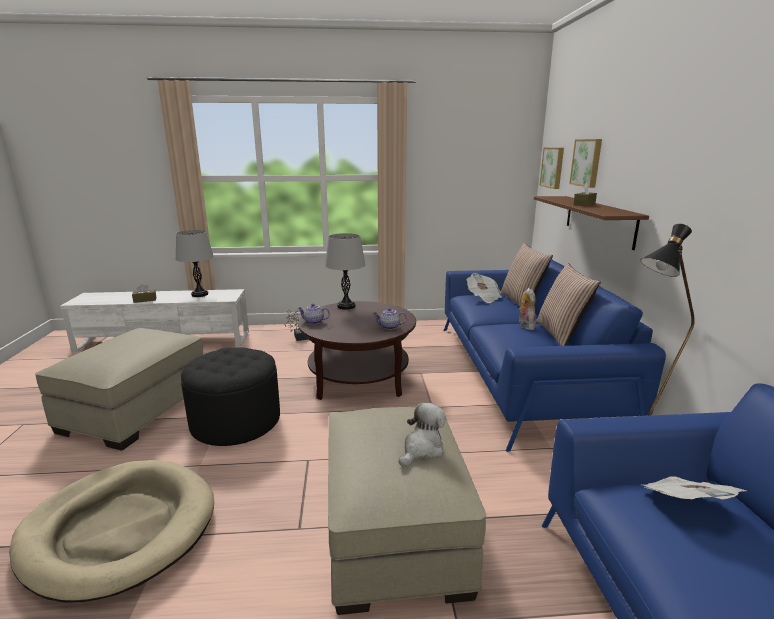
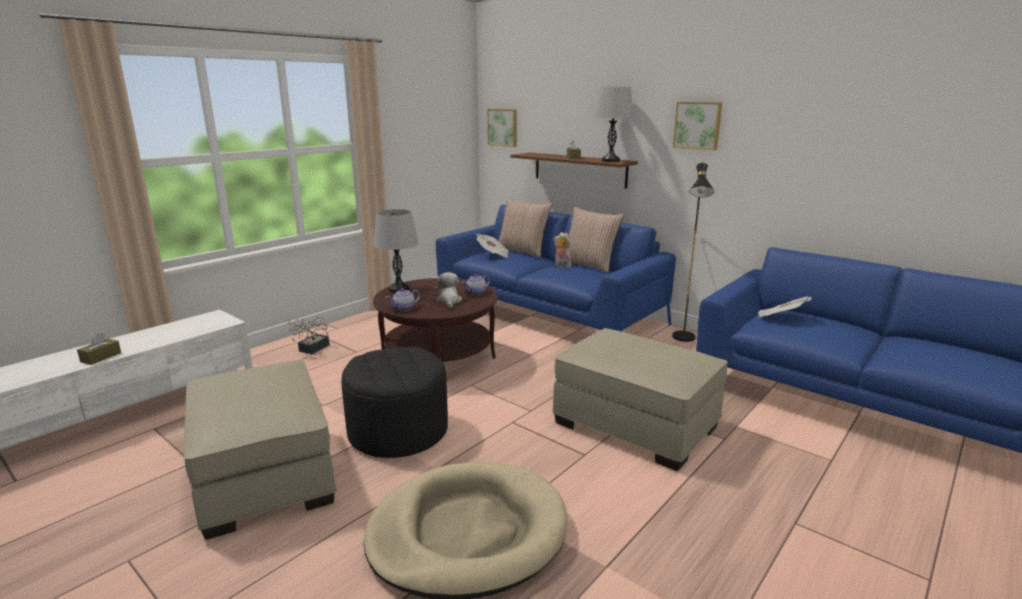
camera: 45 degrees left, 0 degrees up
(200, 294) = (172, 329): grey table lamp -> grey table lamp (610, 161)
(422, 449) = (656, 345): plush toy -> plush toy (449, 301)
(587, 162) = (554, 122): picture -> picture (697, 125)

